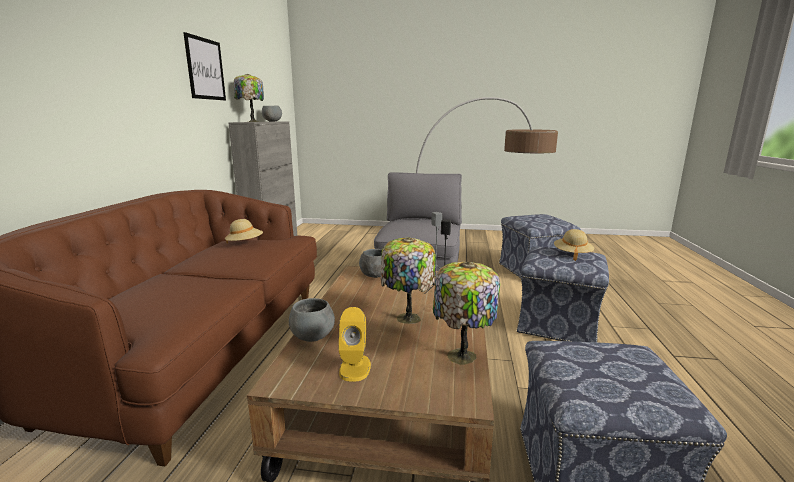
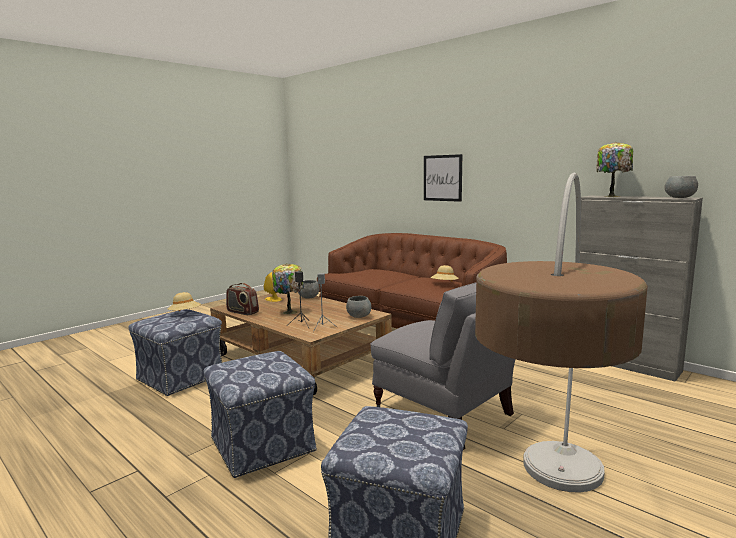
camera: 125 degrees right, 5 degrees down
(205, 69) = (569, 144): picture -> picture (442, 178)
(461, 358) = (242, 312): table lamp -> radio
(572, 254) = (254, 371): beige hat -> beige hat (185, 314)

